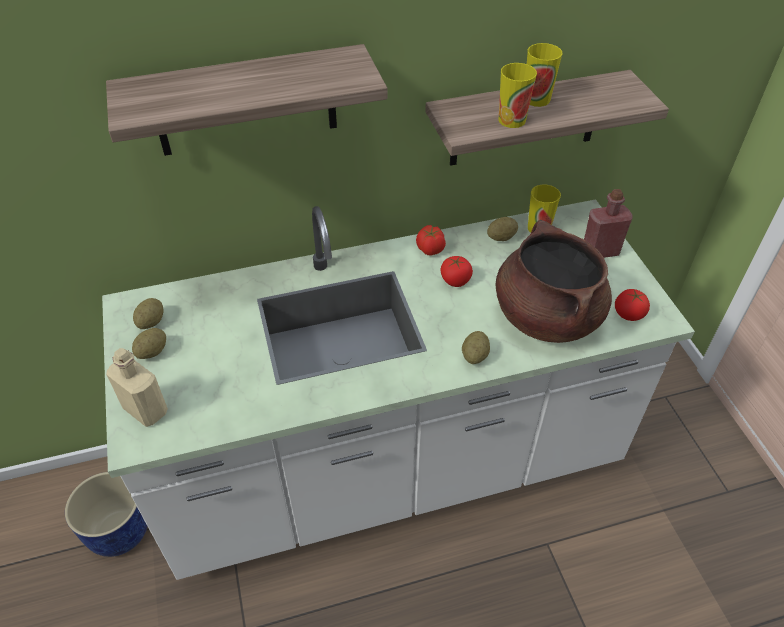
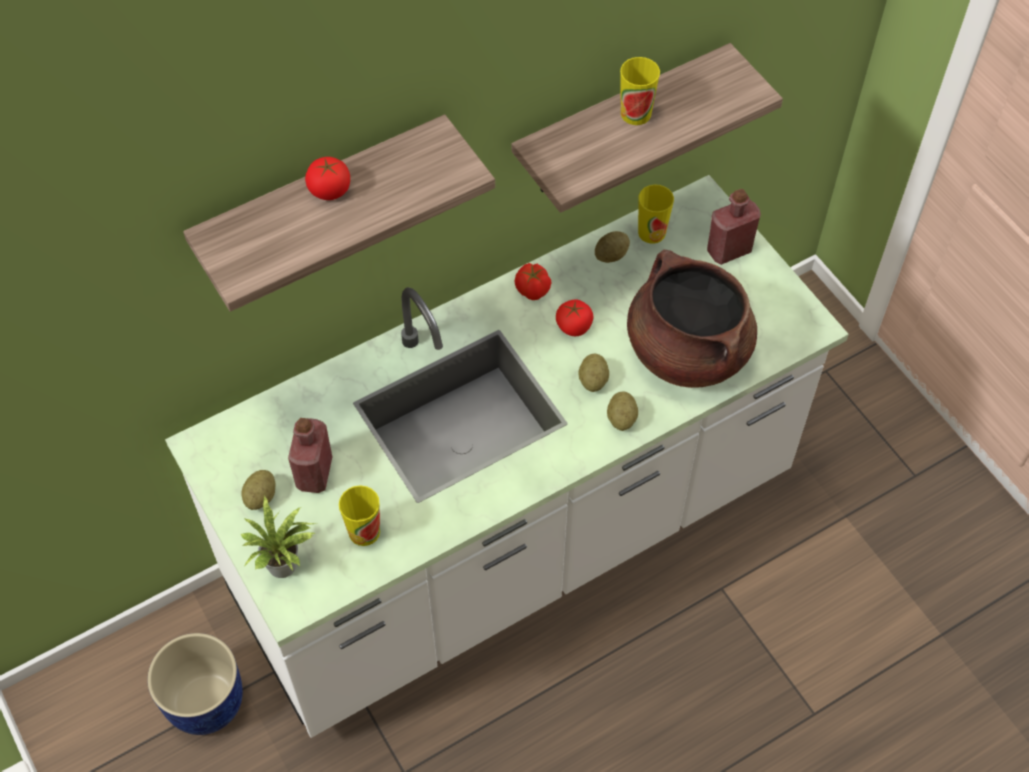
camera: 15 degrees left, 10 degrees up
(145, 410) = (286, 566): beige bottle -> potted plant
(151, 322) = (242, 460): potato -> potato (593, 380)
(203, 343) = (314, 473): none -> red bottle
(512, 120) = (616, 152): cup -> cup (364, 531)
(628, 314) = (775, 328): tomato -> tomato (329, 190)

